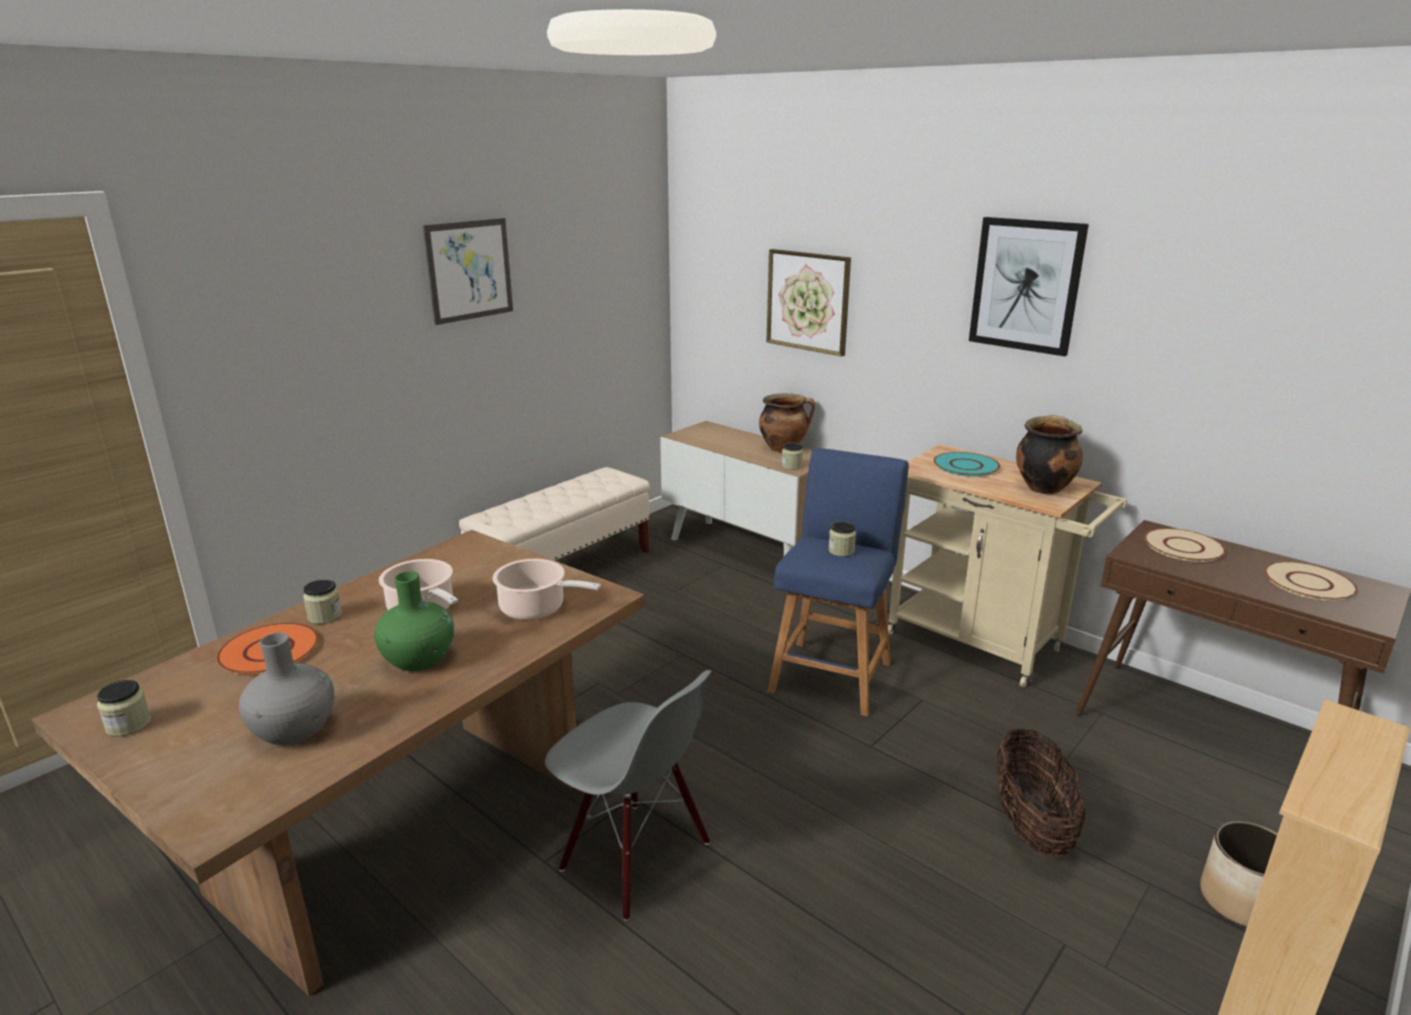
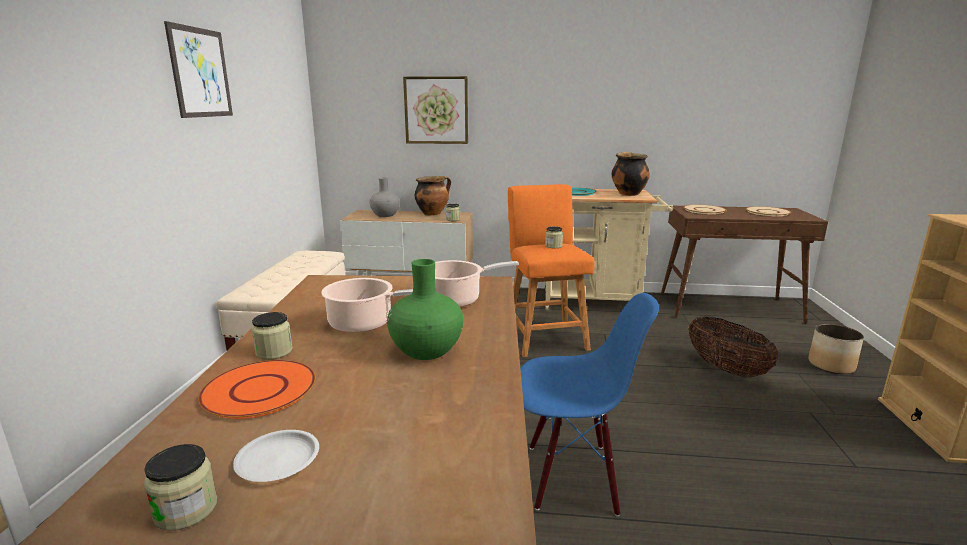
camera: 35 degrees left, 5 degrees down
(204, 714) = (279, 460): none -> white plate
(294, 731) = (410, 432): grey vase -> grey vase (385, 215)
(634, 857) = (572, 477): grey chair -> blue chair
(832, 673) = (544, 336): blue stool -> orange stool
(1026, 285) = (588, 81): picture -> none

